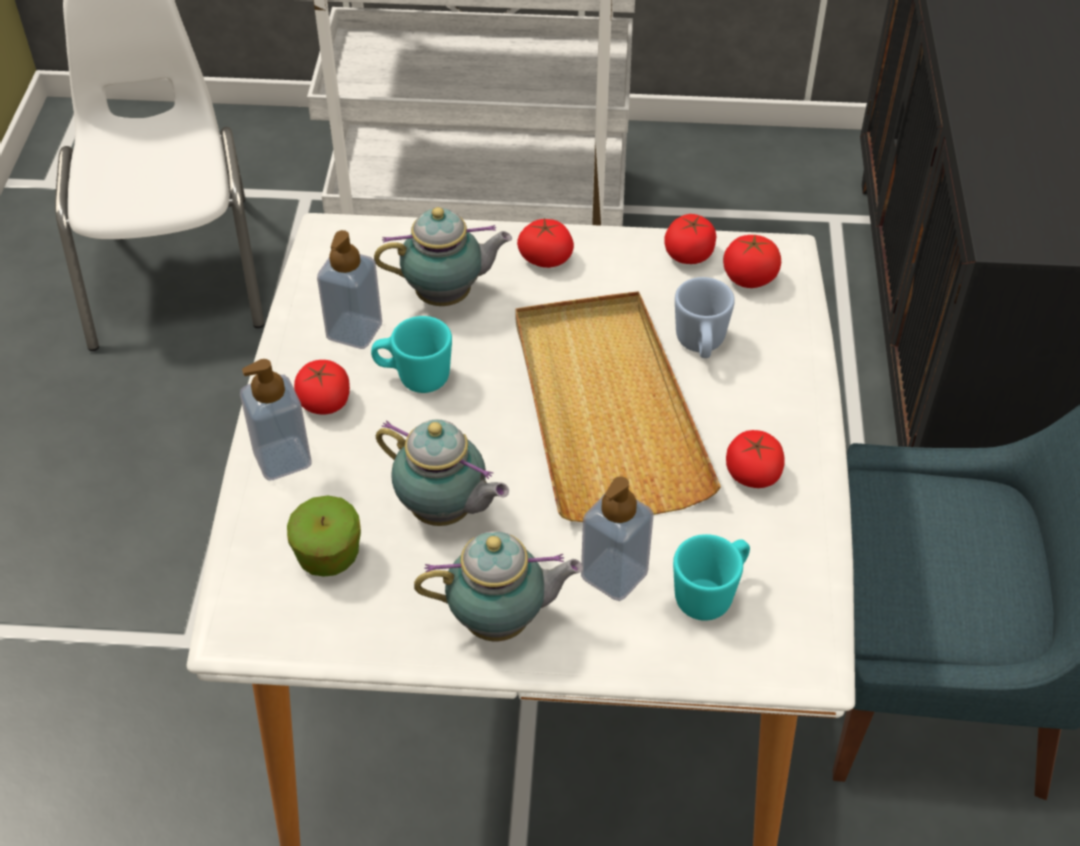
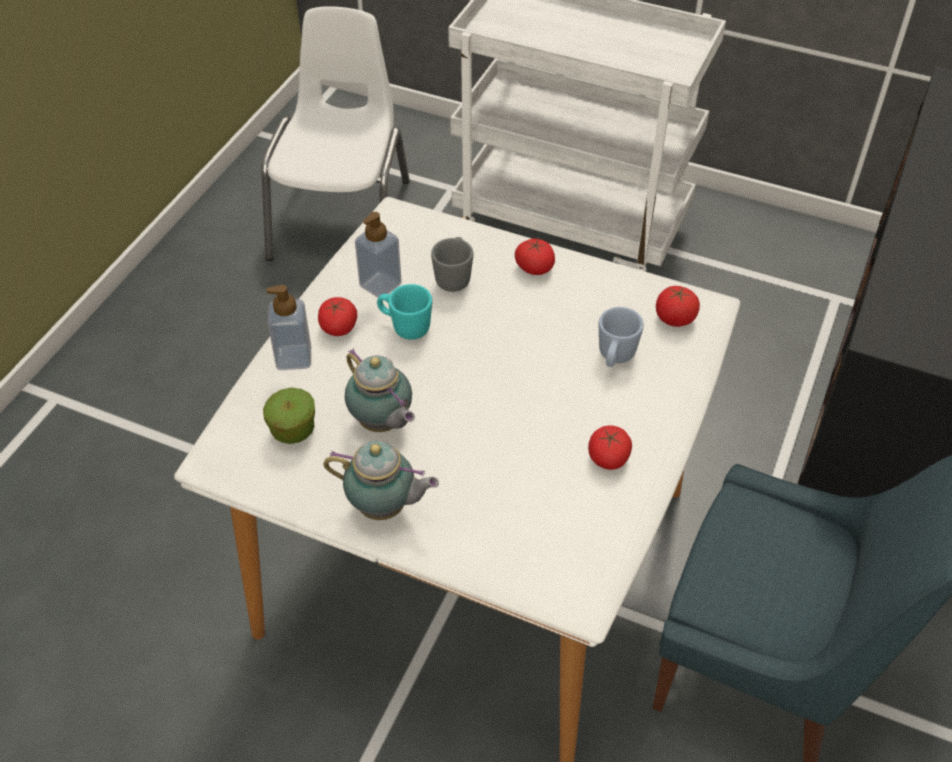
camera: 20 degrees right, 0 degrees up
(448, 296) = (454, 277): teapot -> grey mug
(605, 409) = (525, 384): beige tray -> none
(614, 575) = (476, 499): soap dispenser -> none
(689, 253) = (639, 290): tomato -> none
(711, 594) = (536, 532): turquoise mug -> none

